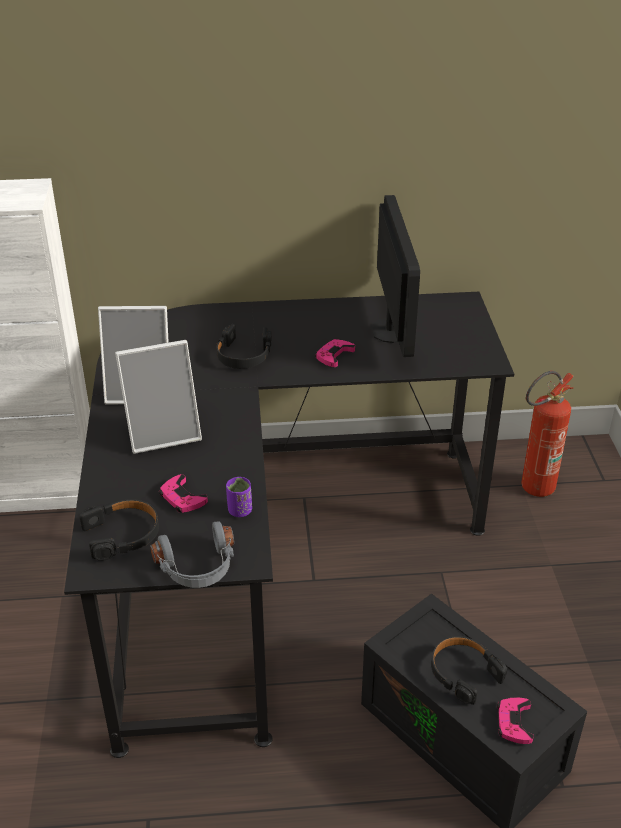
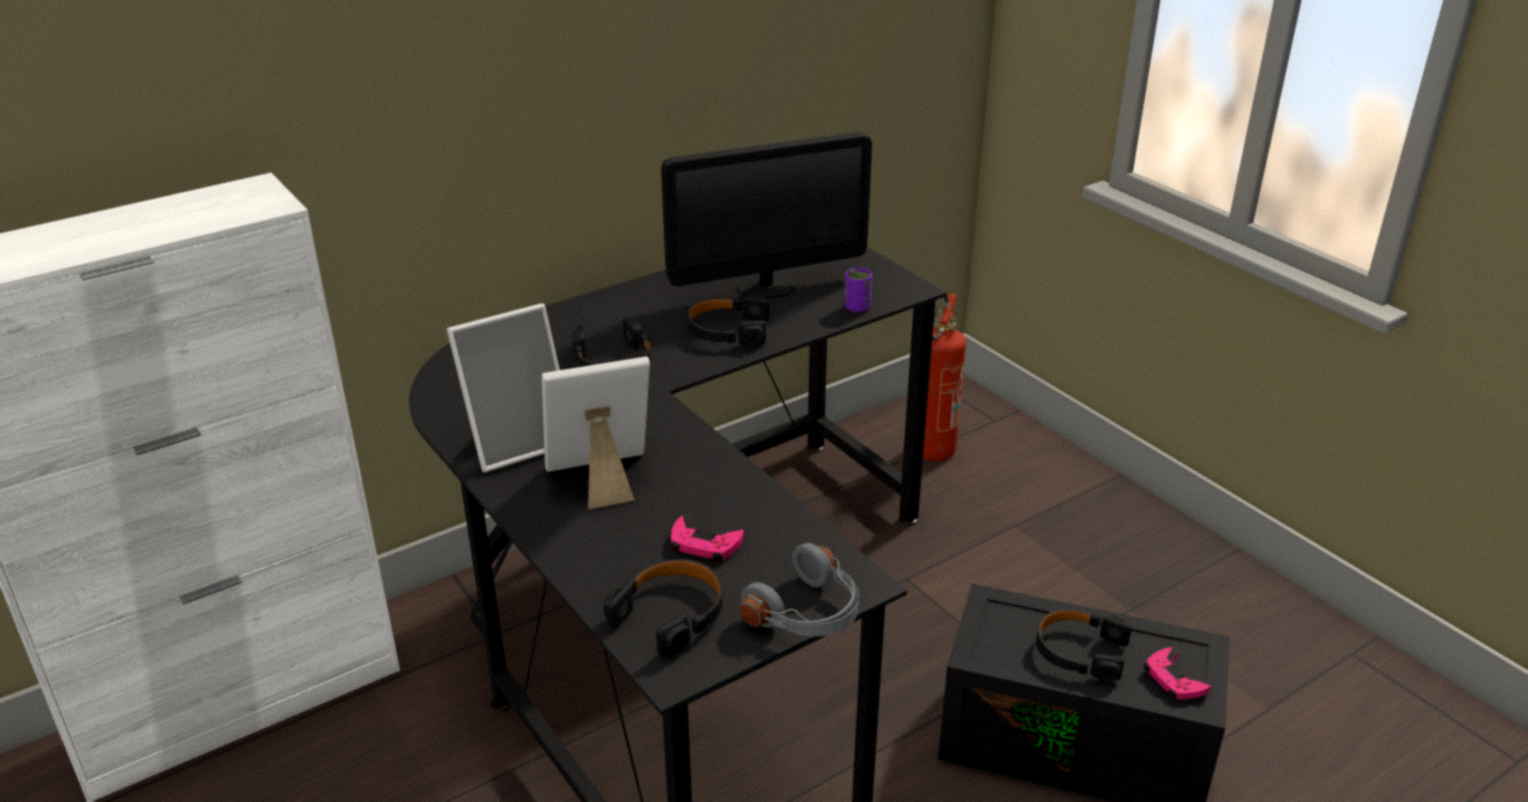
camera: 30 degrees left, 5 degrees down
(163, 432) = (600, 479): picture frame -> picture frame turned 150 degrees counterclockwise
(240, 511) = (791, 532): purple cup -> purple cup (857, 307)
(334, 355) = (727, 330): pink game controller -> black headphones
(390, 330) = (766, 286): monitor -> monitor turned 105 degrees clockwise

